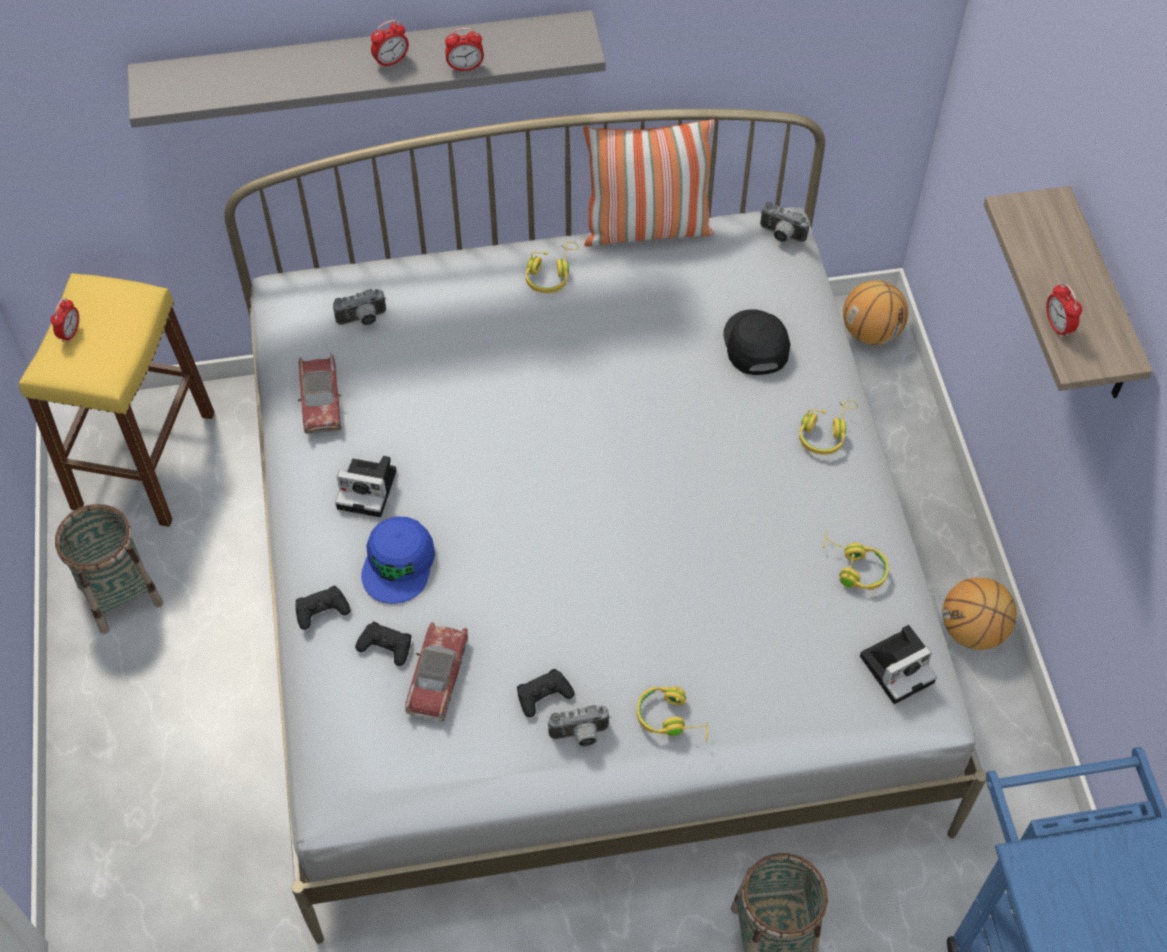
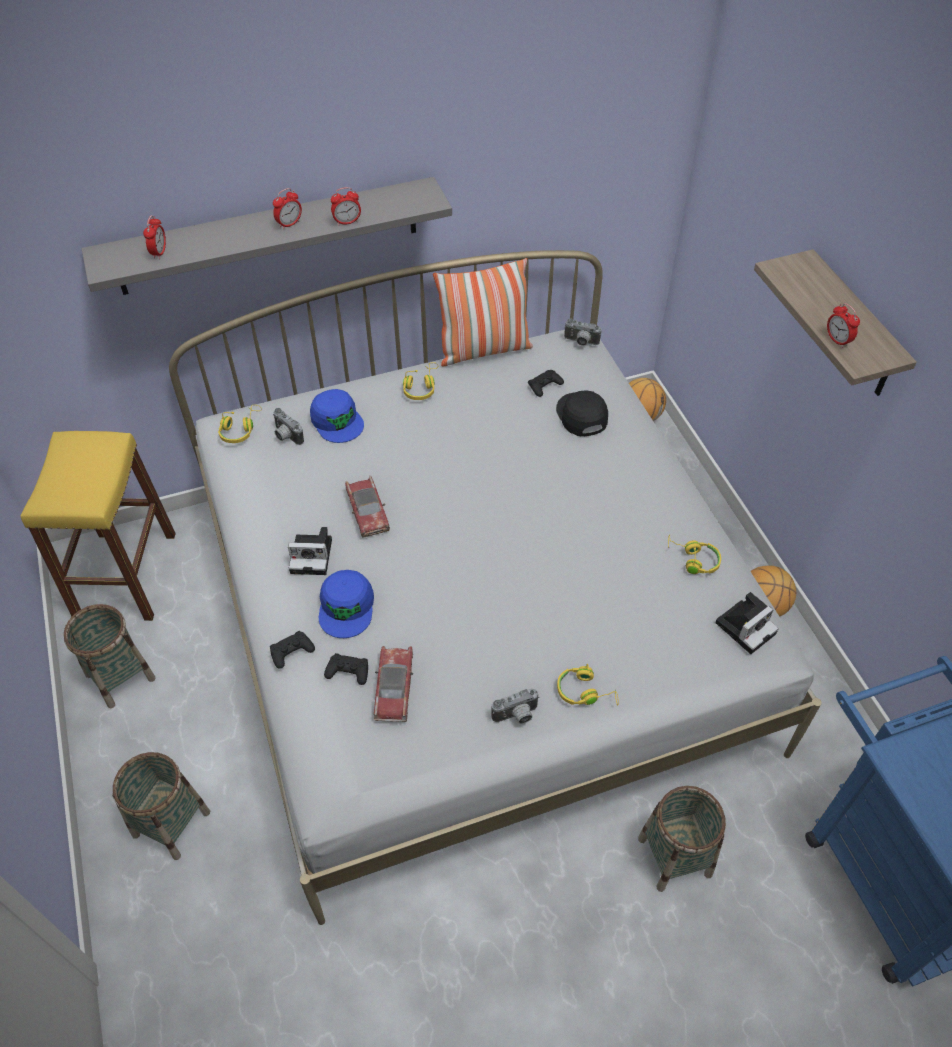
camera: 10 degrees left, 5 degrees down
(70, 333) = (58, 474): alarm clock -> alarm clock (159, 252)
(157, 790) = (171, 823): none -> basket
(321, 400) = (263, 497): toy car -> toy car (367, 512)
(363, 320) = (286, 436): camera -> camera turned 75 degrees clockwise
(432, 307) = (337, 420): none -> blue cap
(544, 695) = (481, 689): black game controller -> black game controller (544, 385)
(825, 432) = (647, 468): yellow headphones -> yellow headphones (240, 429)

